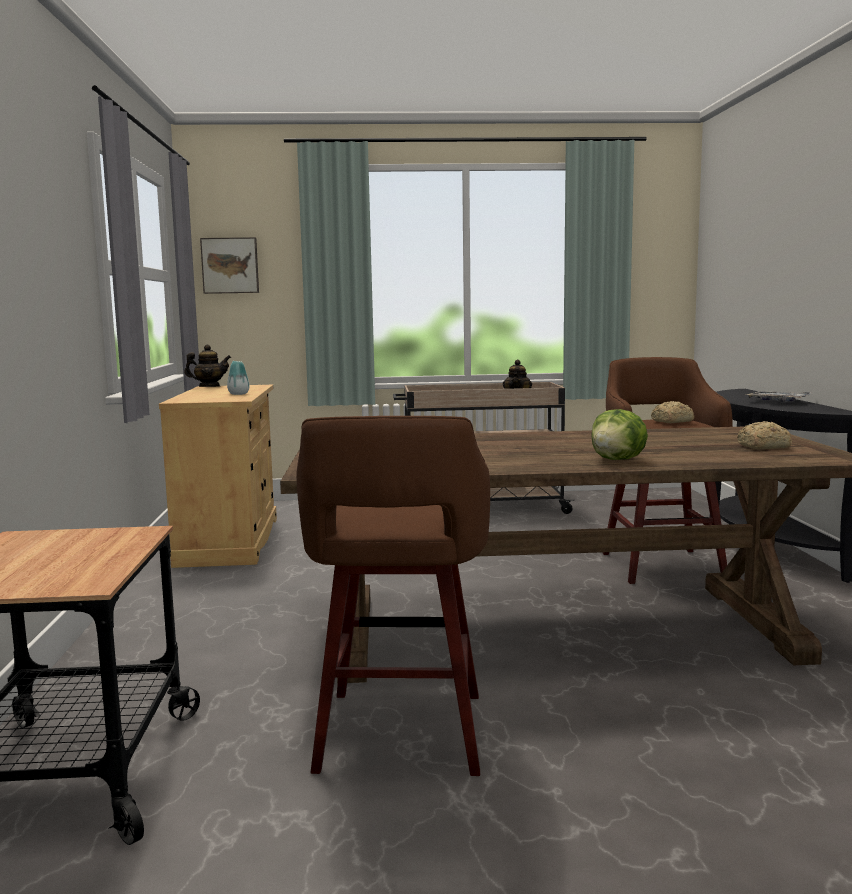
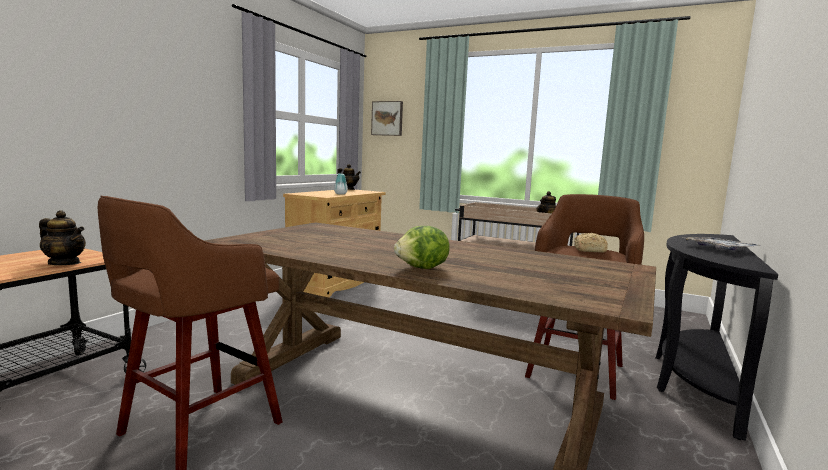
camera: 30 degrees right, 0 degrees up
(115, 548) = (64, 263): none -> teapot
(762, 447) = (580, 282): bread -> none

